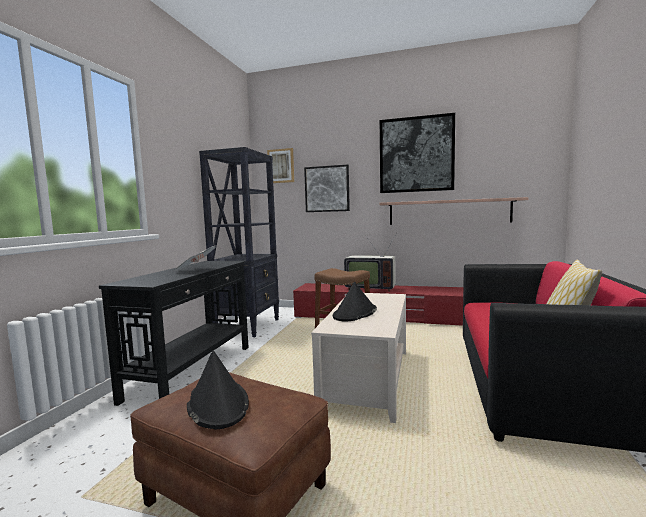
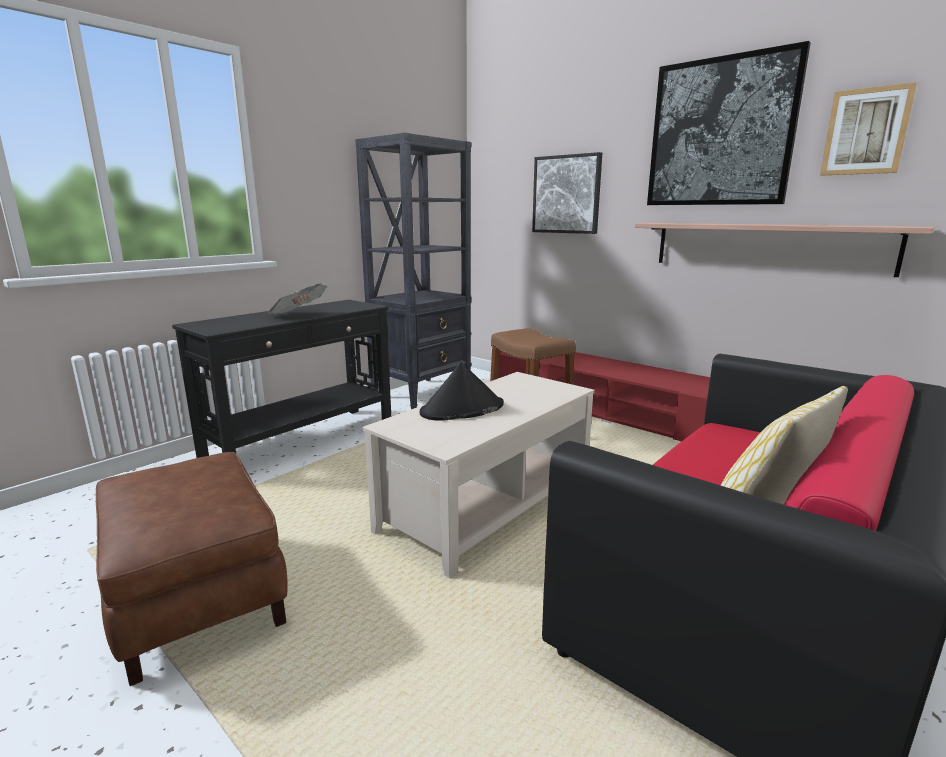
camera: 25 degrees right, 10 degrees up
(217, 403) = (159, 494): black hat -> none
(281, 166) = (504, 154): picture -> picture (866, 132)
(370, 288) = (607, 365): television -> none

